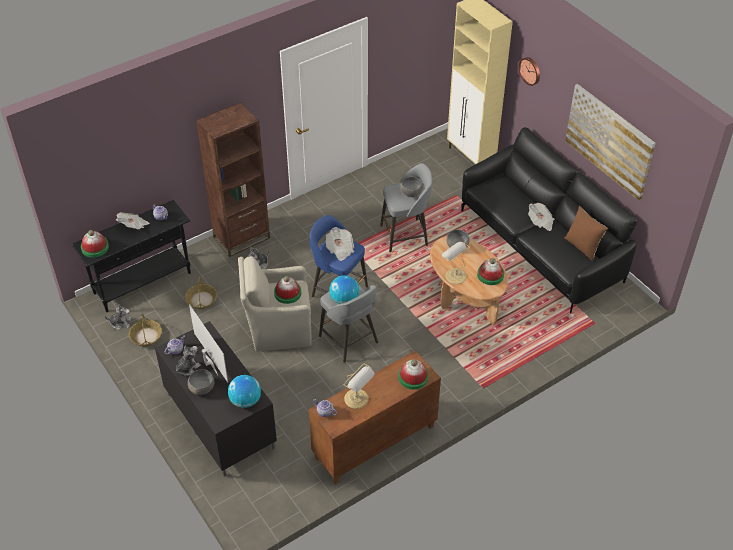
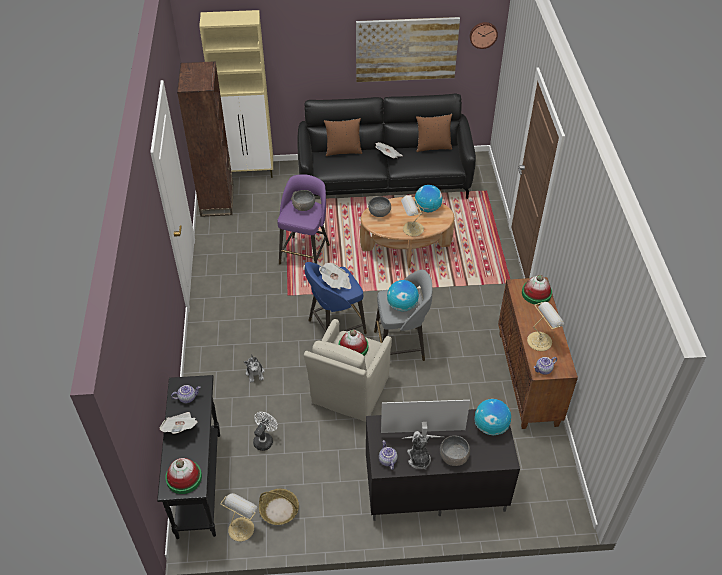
camera: 60 degrees left, 0 degrees up
(120, 323) = (242, 527): plush toy -> table lamp
(201, 300) = (264, 439): basket -> white fan
(242, 238) = (206, 371): brown bookcase -> brown bookcase (217, 200)
(405, 235) = (305, 253): grey stool -> purple stool
(490, 275) = (427, 208): hat -> globe
(519, 190) = (343, 151): none -> brown pillow
(530, 70) = (292, 46): wall clock -> wall clock (483, 34)

